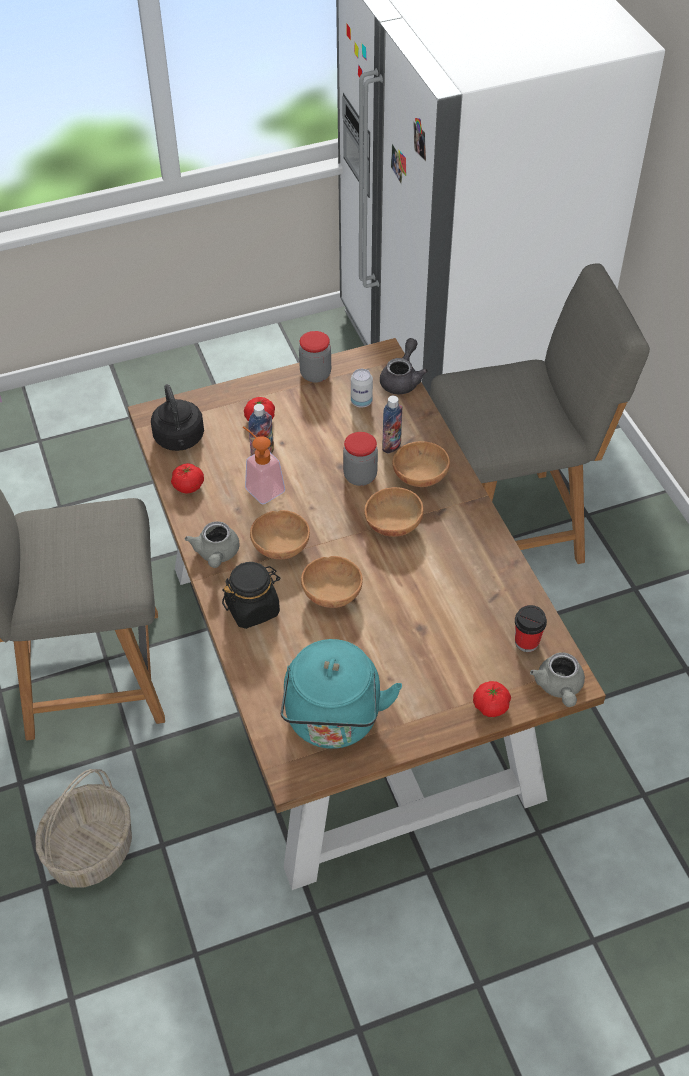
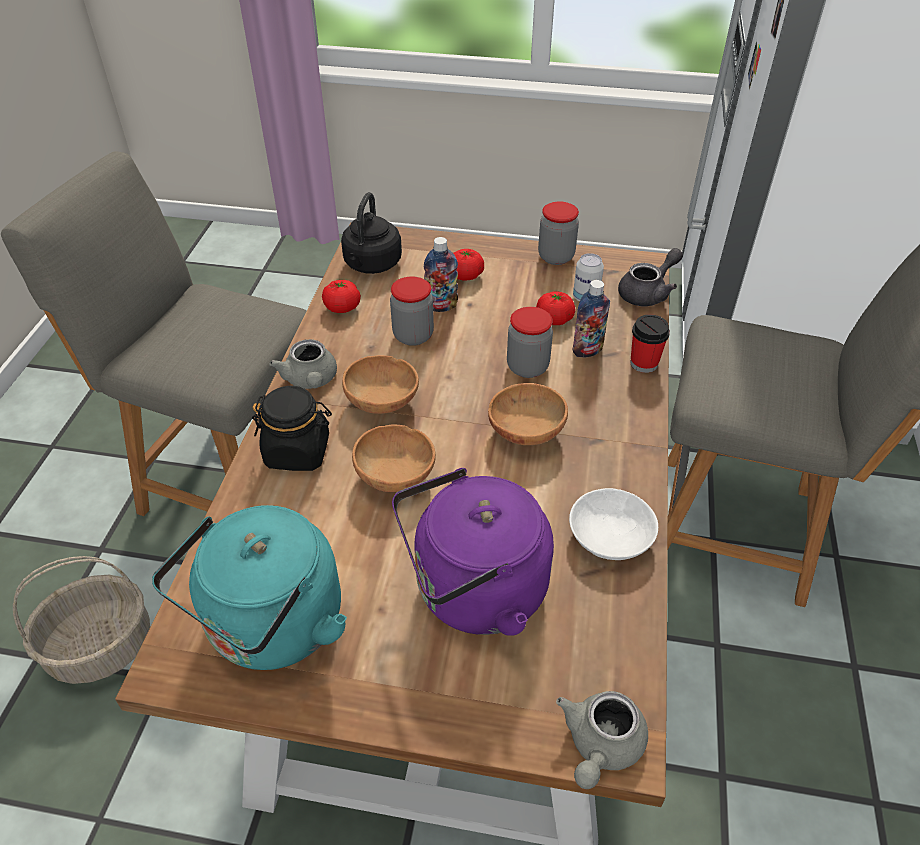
camera: 30 degrees right, 5 degrees down
(216, 554) = (311, 381): grey teapot -> grey teapot turned 45 degrees counterclockwise
(261, 486) = (413, 335): soap dispenser -> jar
(420, 476) = (597, 394): brown bowl -> none
(435, 642) = (473, 592): none -> purple kettle
(490, 706) = (483, 719): tomato -> tomato (554, 319)
(491, 569) = (612, 536): none -> white bowl
(526, 642) = (595, 654): cup -> cup (644, 363)

